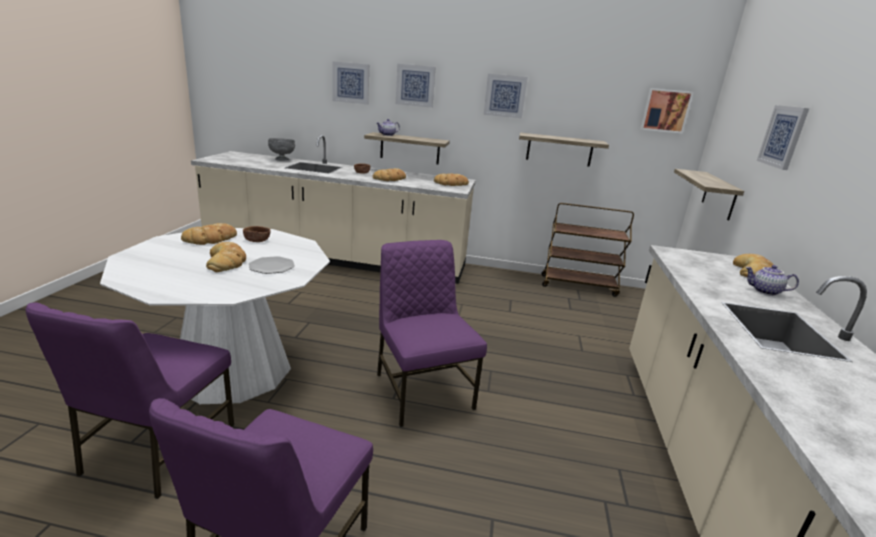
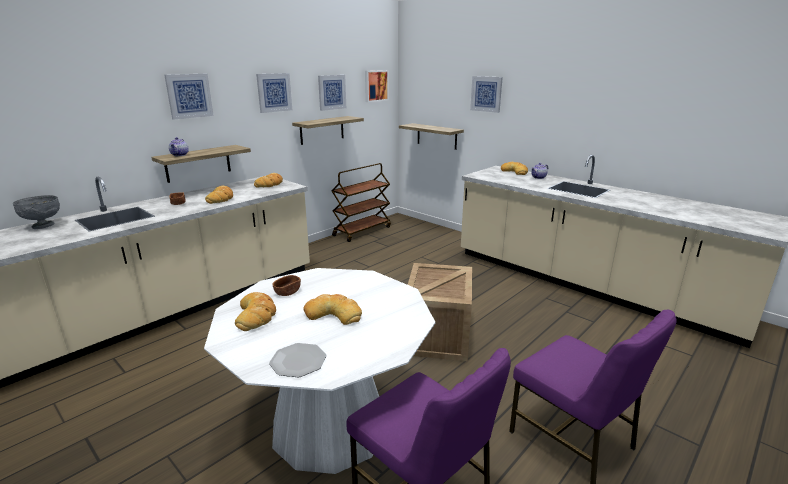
camera: 55 degrees left, 0 degrees up
(271, 266) = (365, 295): plate -> plate (298, 361)
(351, 83) = (108, 105): picture -> picture (331, 92)
(422, 390) = (437, 334): purple chair -> crate

